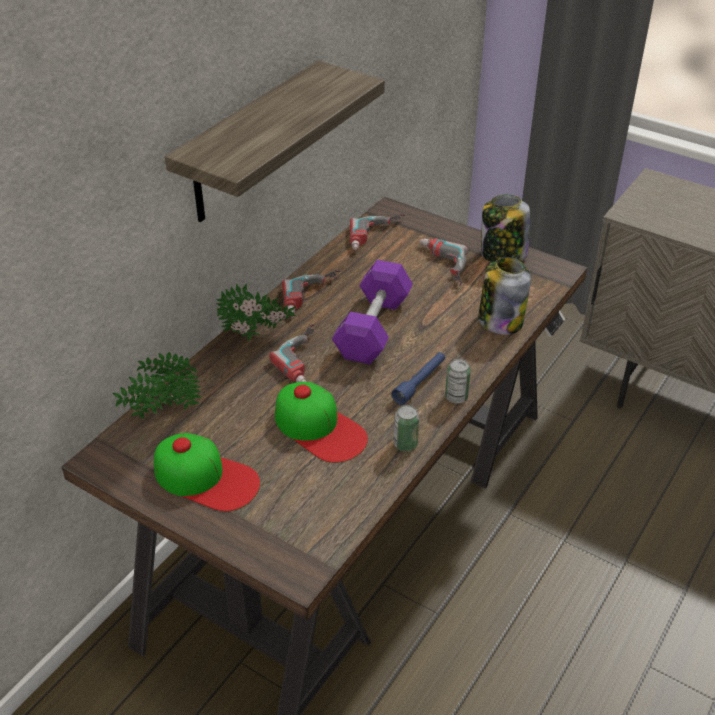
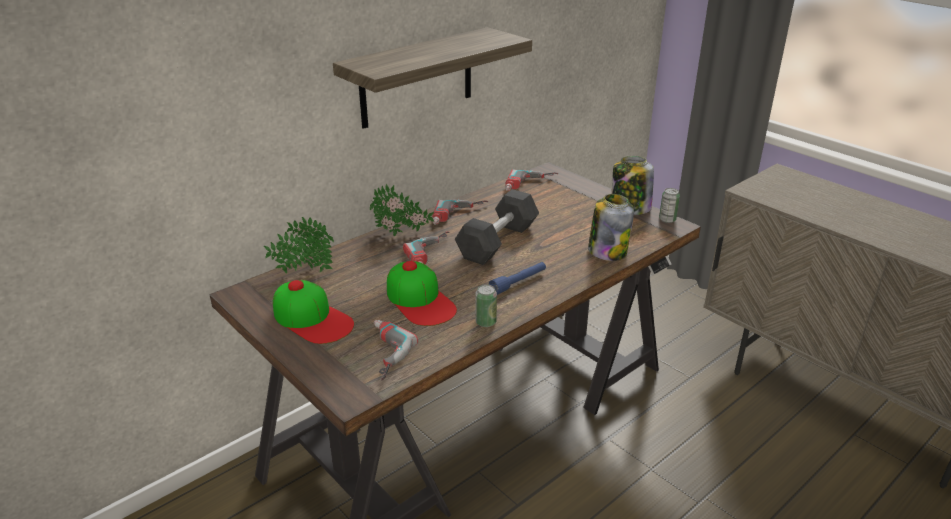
camera: 15 degrees right, 10 degrees down
(373, 328) = (497, 242): purple dumbbell -> black dumbbell
(439, 266) = (572, 210): power drill -> power drill (380, 353)
(456, 397) = (545, 297): can -> can (667, 219)

